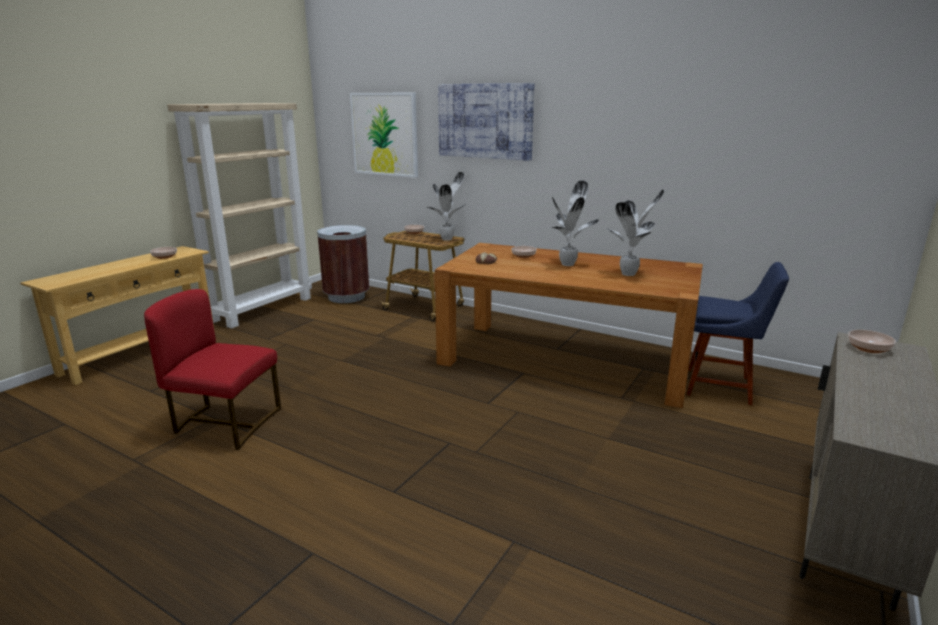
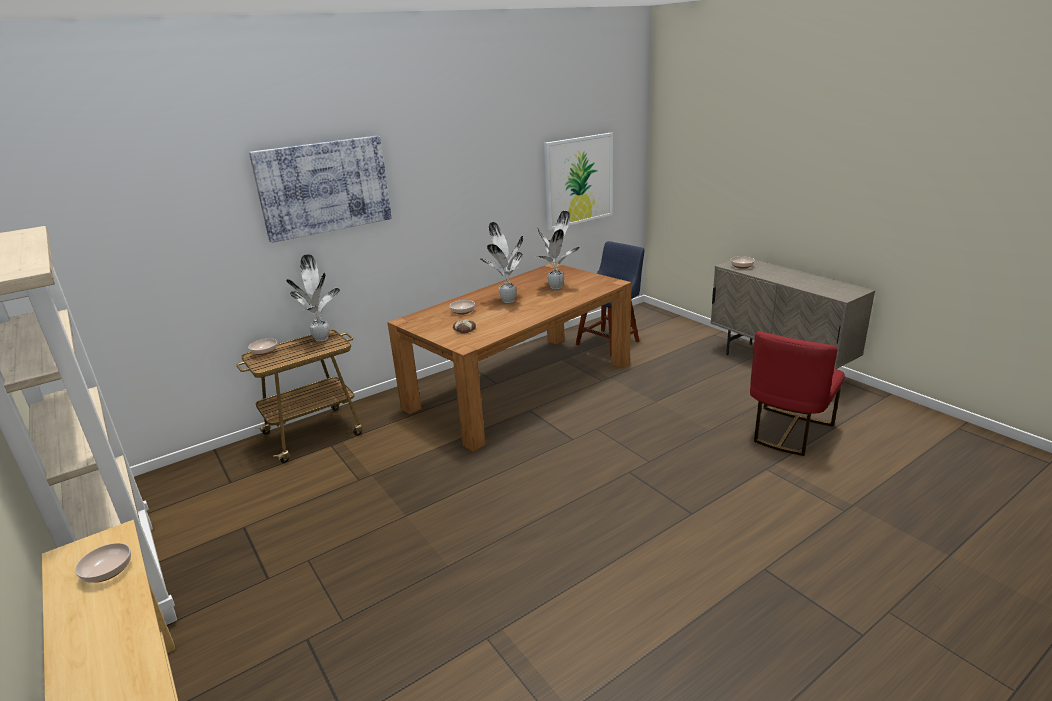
camera: 65 degrees left, 5 degrees up
(225, 423) = (508, 626): red chair -> red chair (788, 432)
(347, 297) = (193, 487): brown trash can -> none
(384, 134) = (157, 238): picture -> picture (578, 180)

